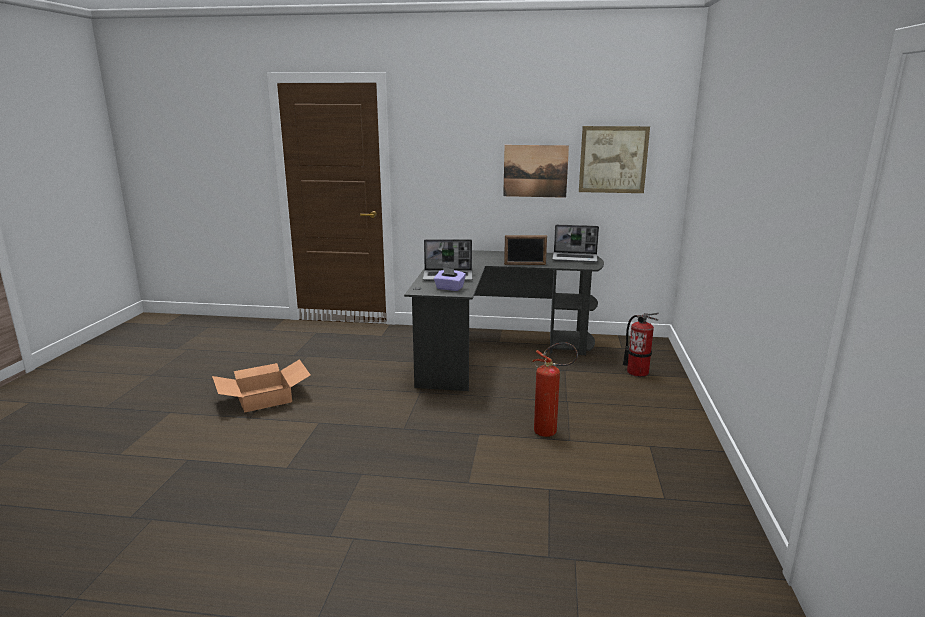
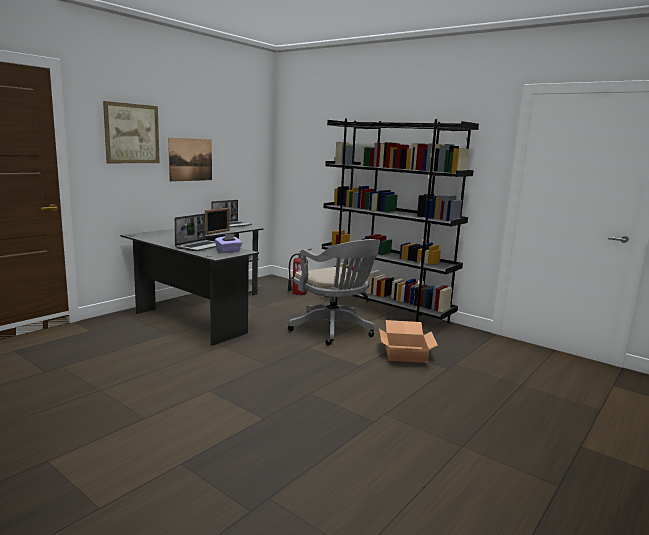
camera: 60 degrees left, 5 degrees down
(264, 397) = (115, 403): cardboard box -> cardboard box (404, 353)
(551, 433) = (334, 331): fire extinguisher -> grey office chair
(613, 159) = (237, 150): picture -> picture (132, 133)
(683, 445) = (384, 312): none -> black bookcase

